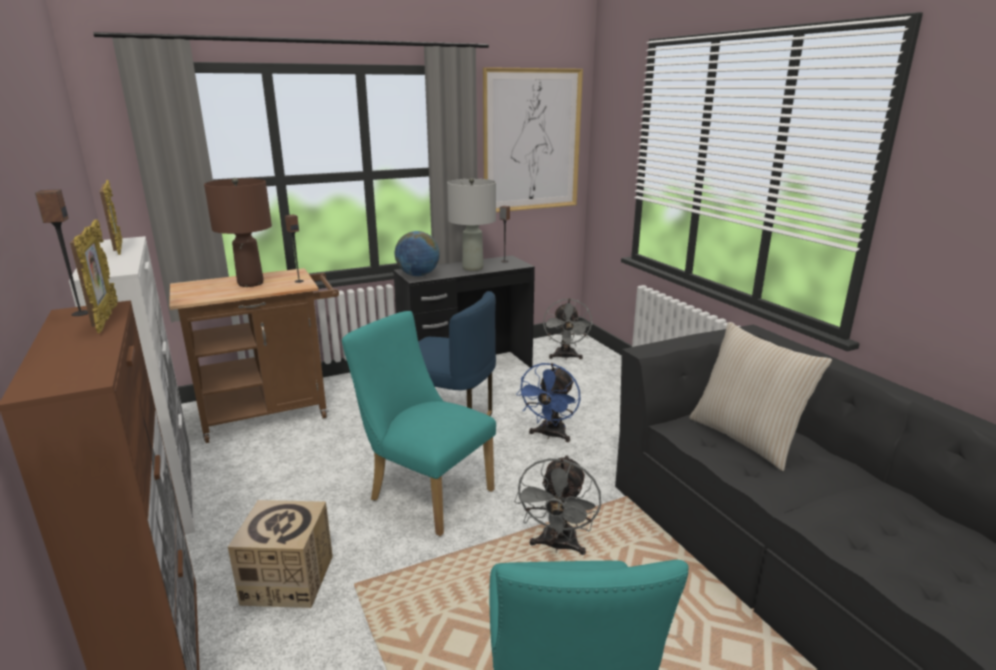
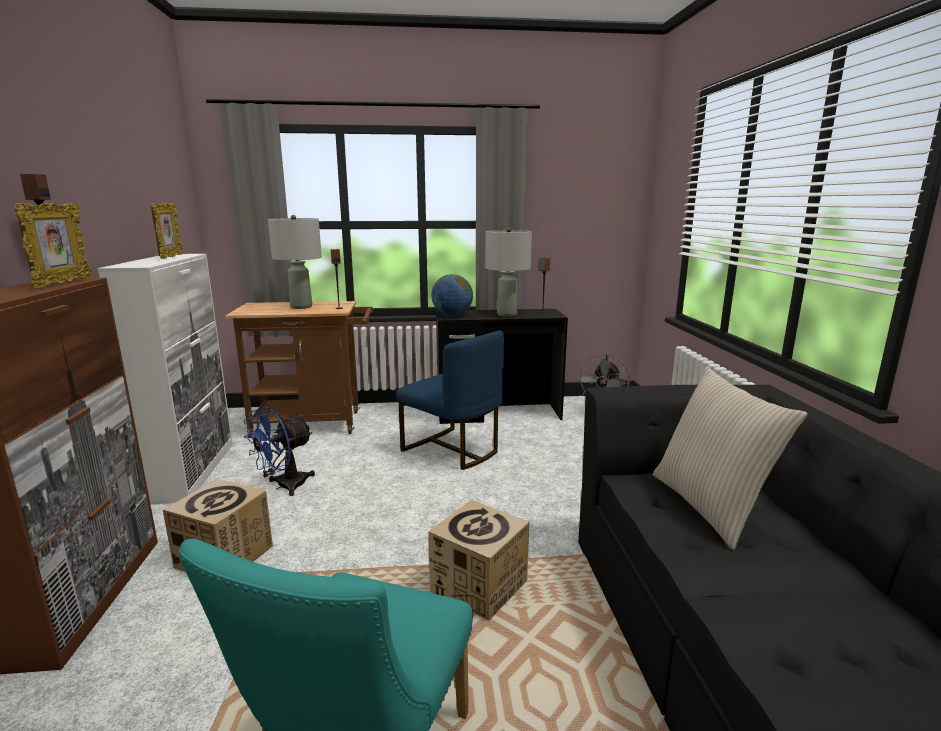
camera: 20 degrees right, 5 degrees down
(250, 283) = (301, 307): brown table lamp -> grey table lamp
(424, 493) = (388, 509): turquoise chair -> none
(532, 141) = (585, 199): picture -> none
(550, 435) = (540, 481): blue fan -> blue fan (284, 486)
(557, 546) = (479, 587): grey fan -> cardboard box

